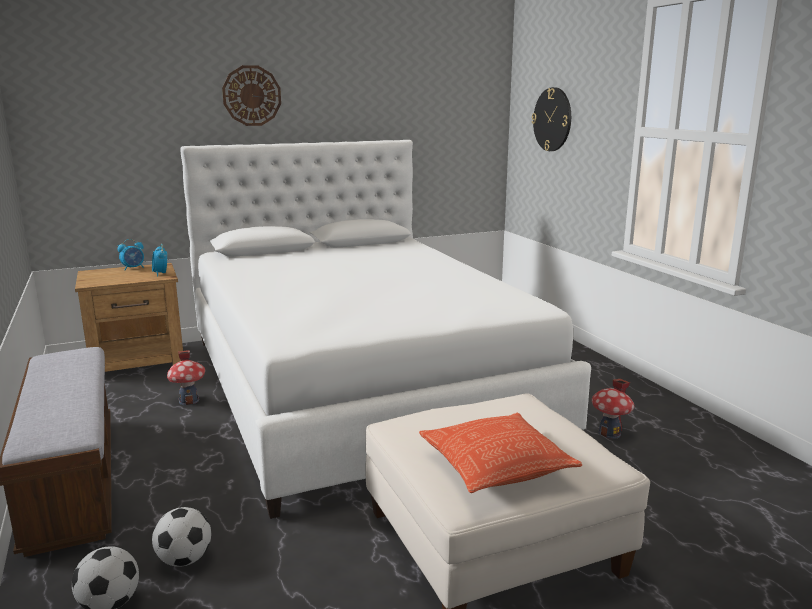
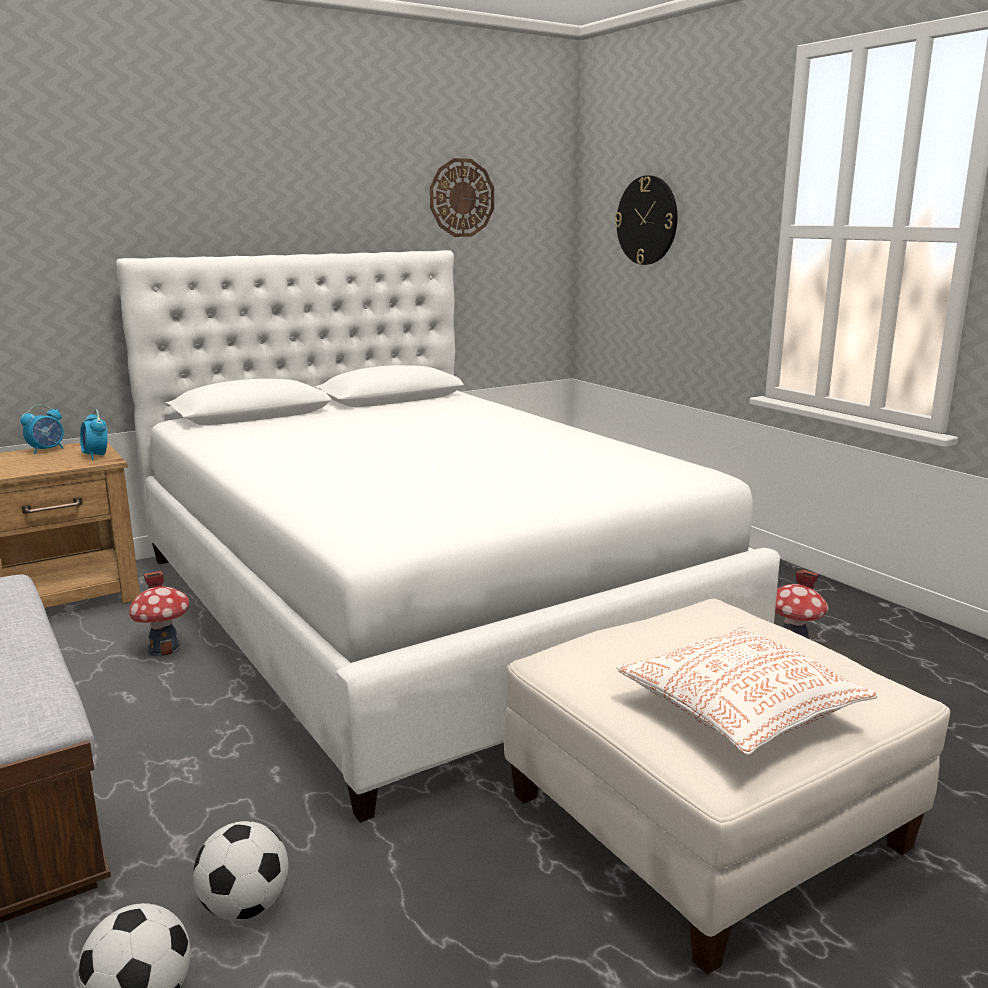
camera: 10 degrees left, 0 degrees up
(252, 95) = (220, 183): wall clock -> wall clock (461, 198)
(496, 468) = (741, 712): orange pillow -> white pillow

